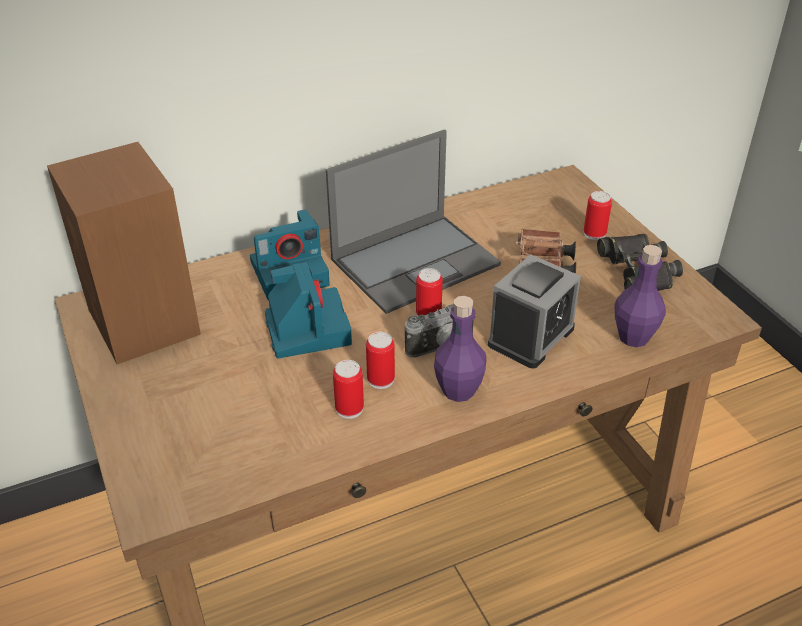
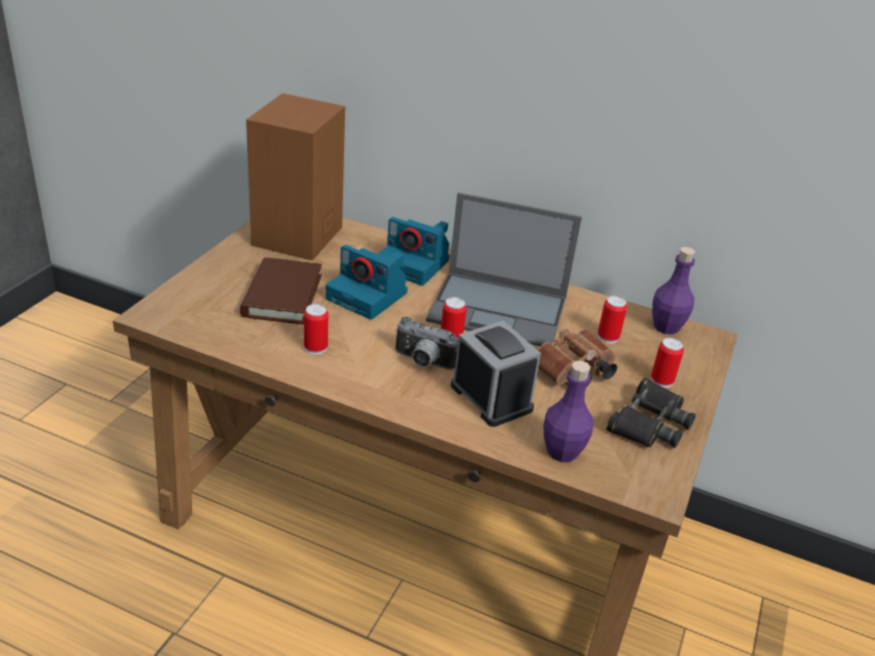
camera: 45 degrees right, 5 degrees down
(236, 387) = (282, 295): none -> brown book
(306, 328) = (369, 296): camera -> camera turned 90 degrees clockwise
(380, 380) = (358, 348): can -> can (608, 337)
(458, 390) = (390, 387): purple bottle -> purple bottle (666, 327)
(531, 336) = (491, 397): alarm clock -> alarm clock turned 120 degrees counterclockwise

